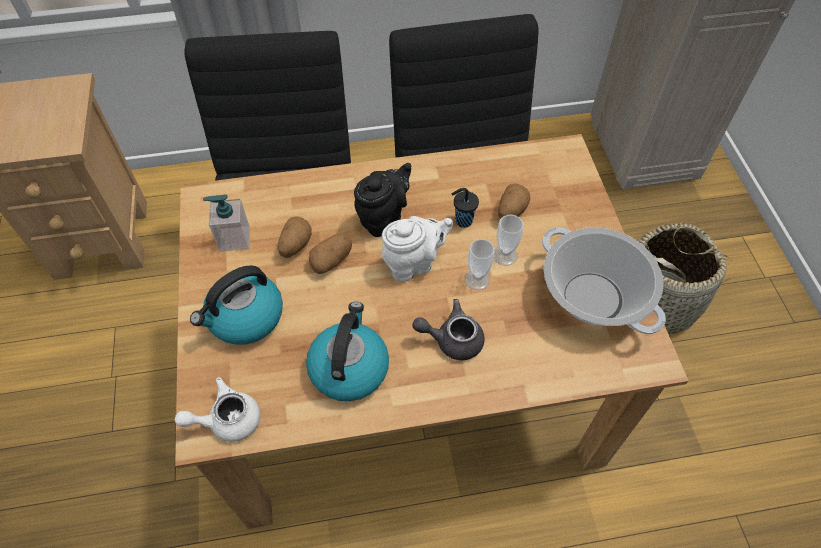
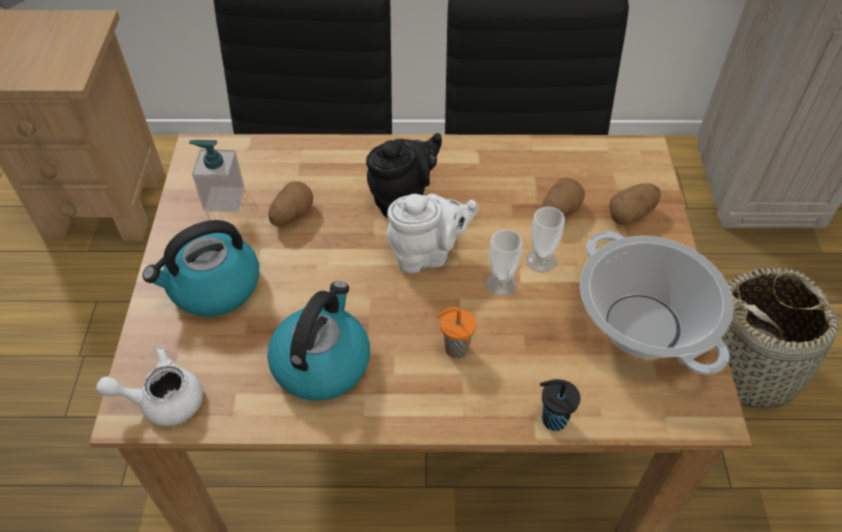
camera: 10 degrees right, 5 degrees down
(332, 260) = (330, 238): potato -> potato (631, 214)
(452, 339) = (455, 348): grey teapot -> orange cup
(462, 221) = (497, 214): black cup -> black cup (552, 419)

